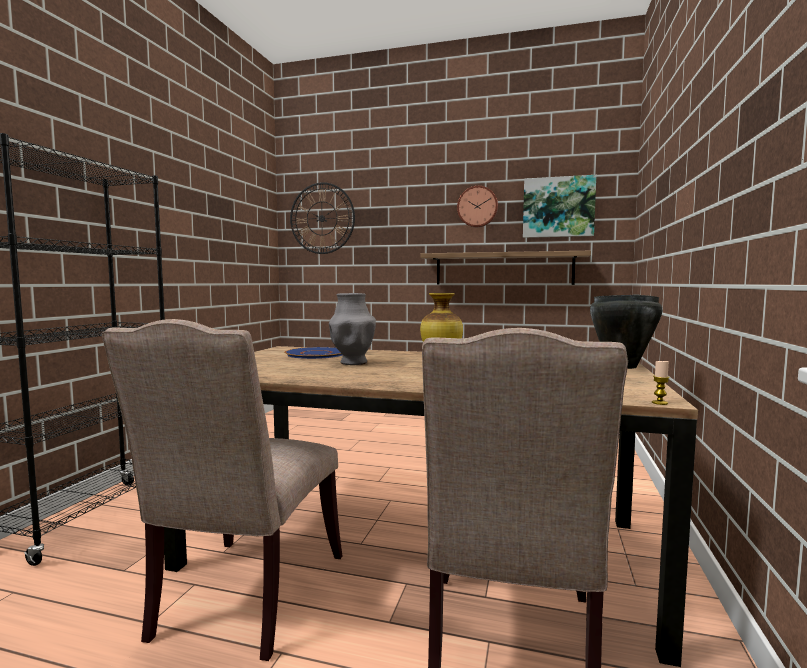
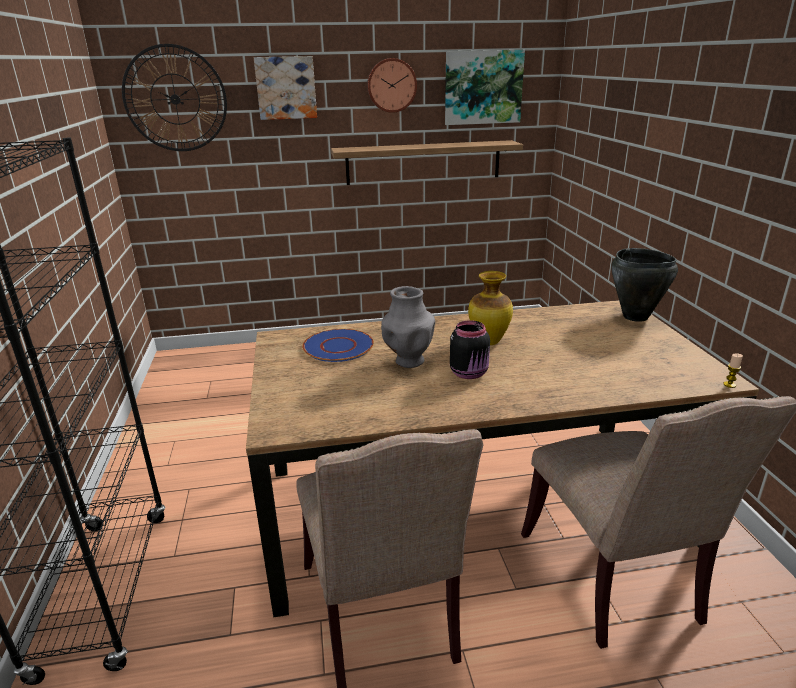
camera: 25 degrees left, 20 degrees up
(389, 371) = (470, 373): none -> black jar
(396, 210) = (286, 88): none -> picture

